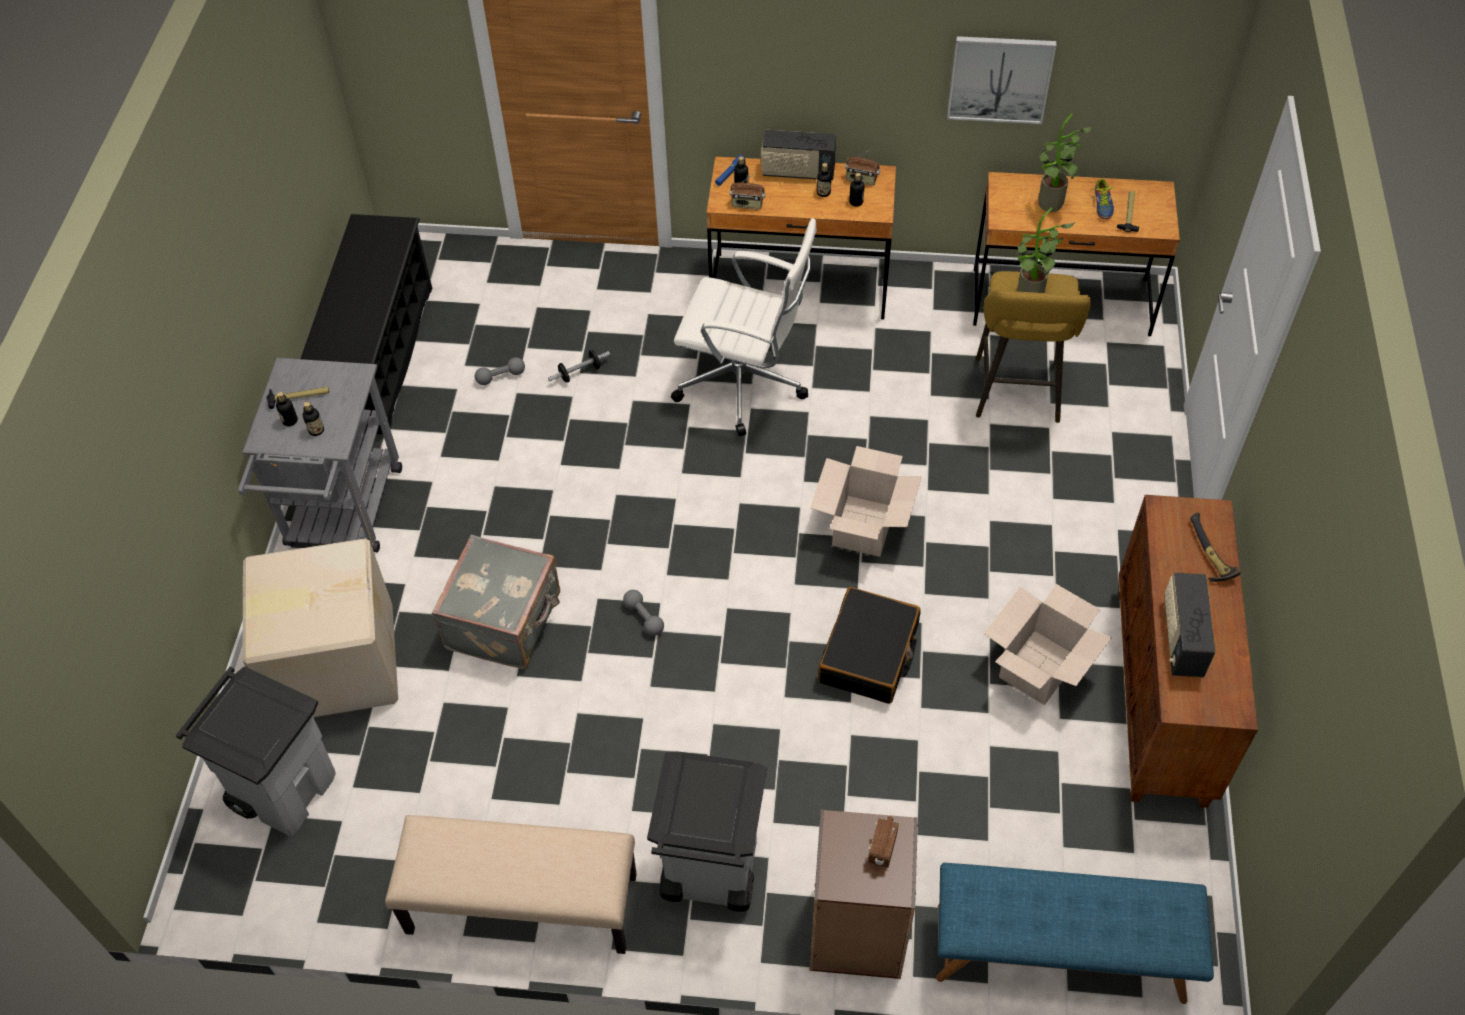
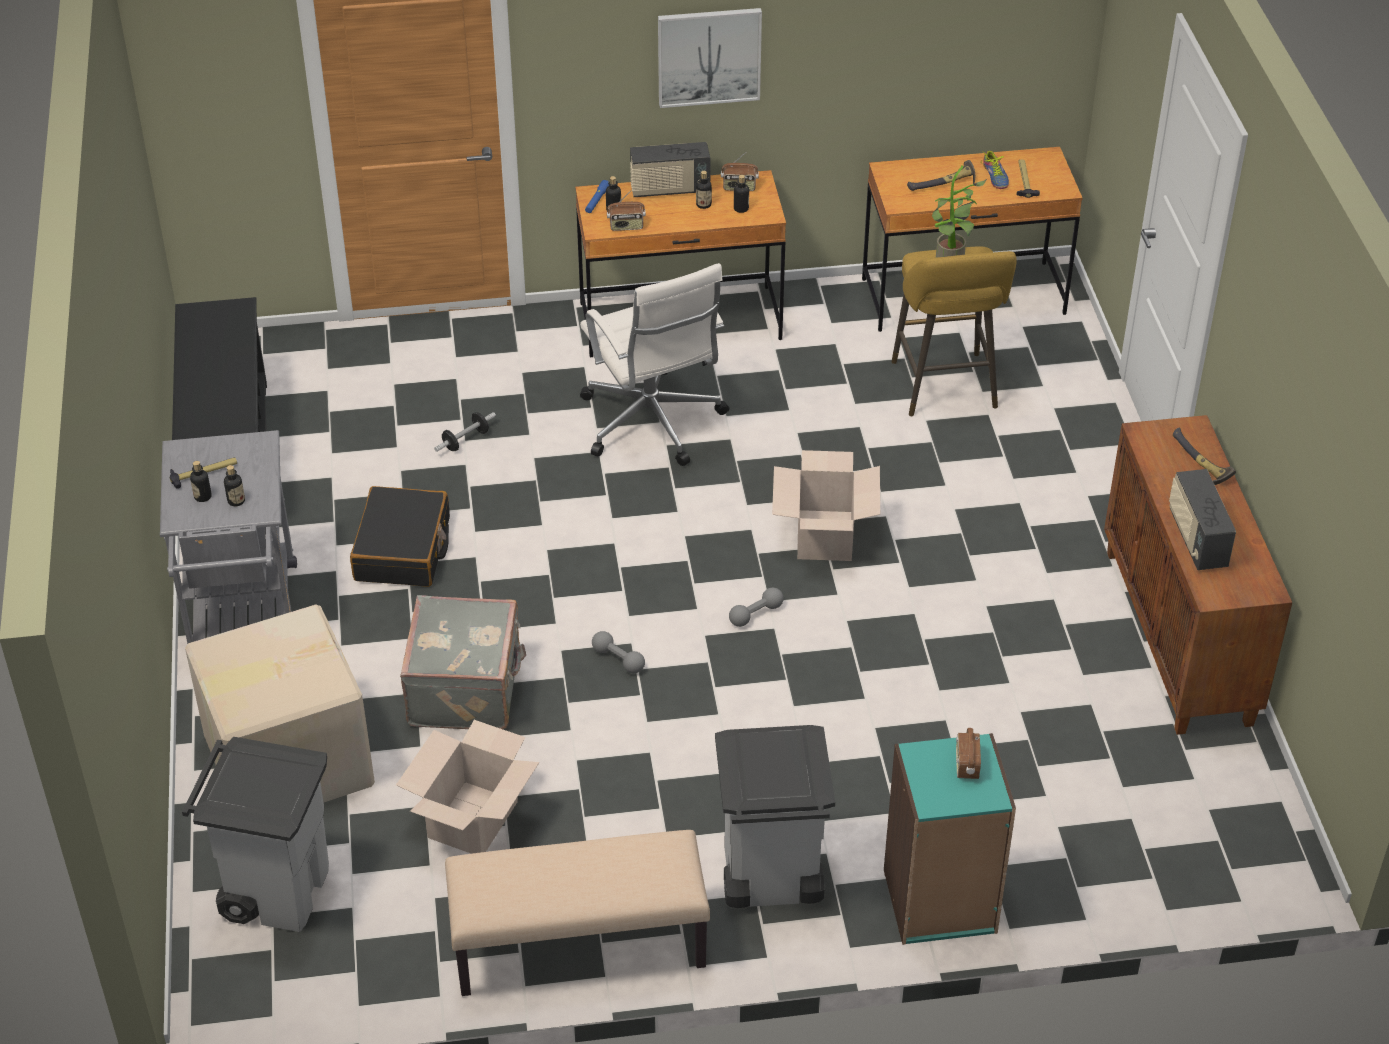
camera: 15 degrees left, 10 degrees down
(501, 377) = (377, 458): grey dumbbell -> grey dumbbell (756, 614)
(744, 384) = (652, 423): white office chair -> white office chair turned 60 degrees clockwise
(856, 933) = (940, 902): brown bookcase -> turquoise bookcase
(869, 654) = (870, 652): black suitcase -> black suitcase (403, 550)
(1000, 78) = (871, 58): picture -> picture (709, 56)
(1039, 668) = (1048, 633): cardboard box -> cardboard box (473, 820)
(1052, 206) = (945, 185): potted plant -> hammer
(1059, 953) = (1149, 880): blue bench -> none

